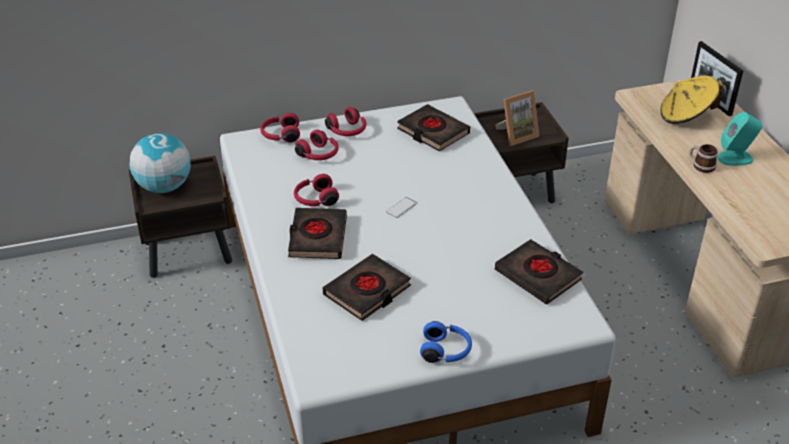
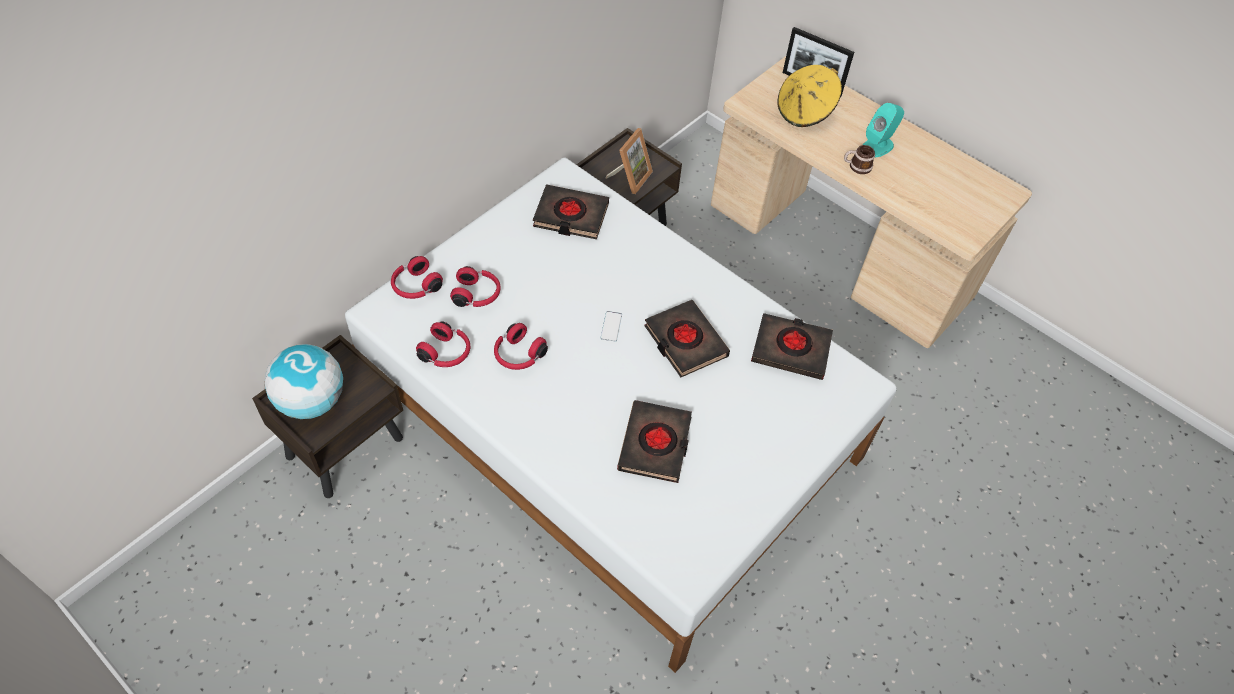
camera: 35 degrees left, 15 degrees up
(317, 237) = (557, 402): black book -> black book (685, 342)
(347, 131) = (483, 250): red headphones -> red headphones (446, 353)
(446, 351) = (776, 477): blue headphones -> none

